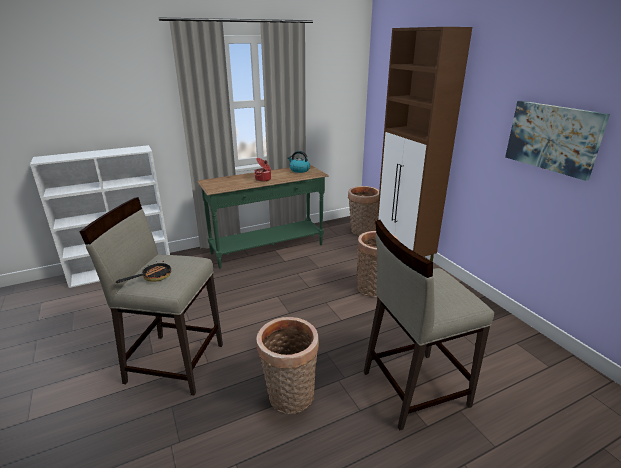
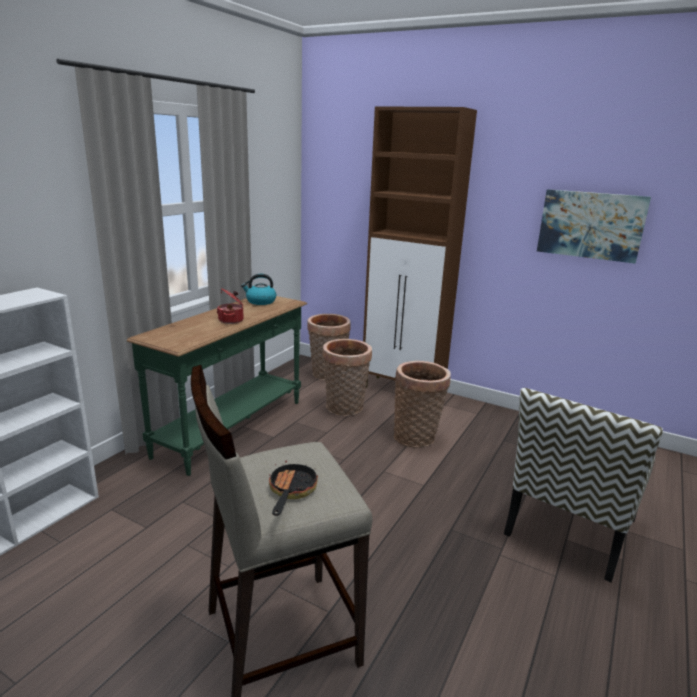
camera: 35 degrees left, 5 degrees down
(289, 398) = (477, 602): basket -> basket (345, 409)
(413, 388) = (570, 528): beige stool -> chair

